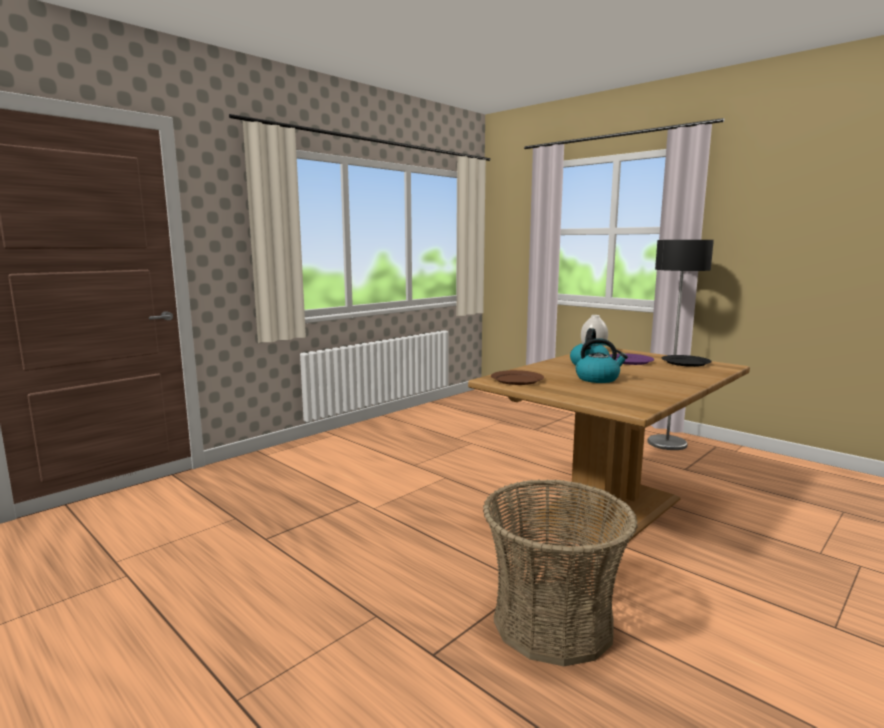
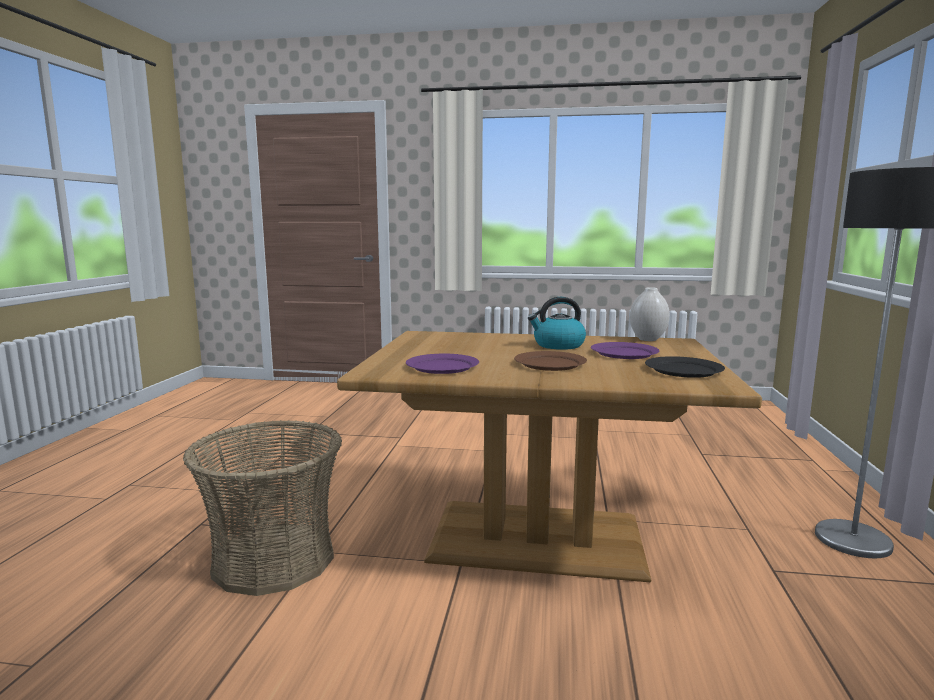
camera: 55 degrees right, 0 degrees up
(517, 380) = (431, 338): brown plate -> brown plate (550, 364)
(598, 379) = (489, 353): kettle -> none
(632, 393) = (443, 367): none -> purple plate

